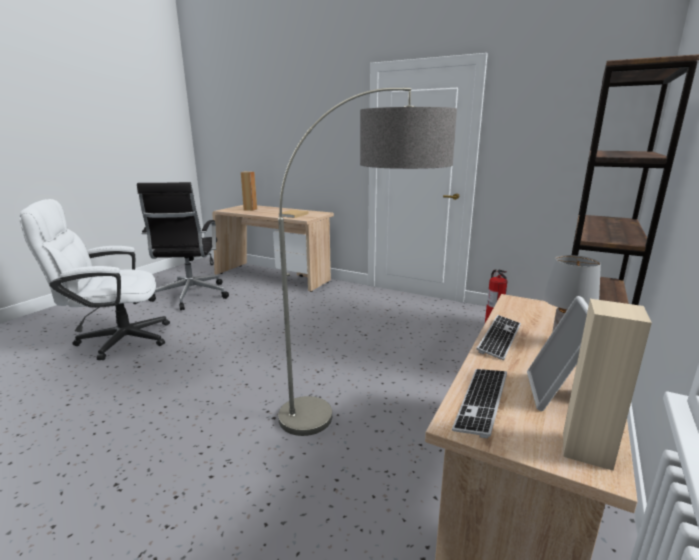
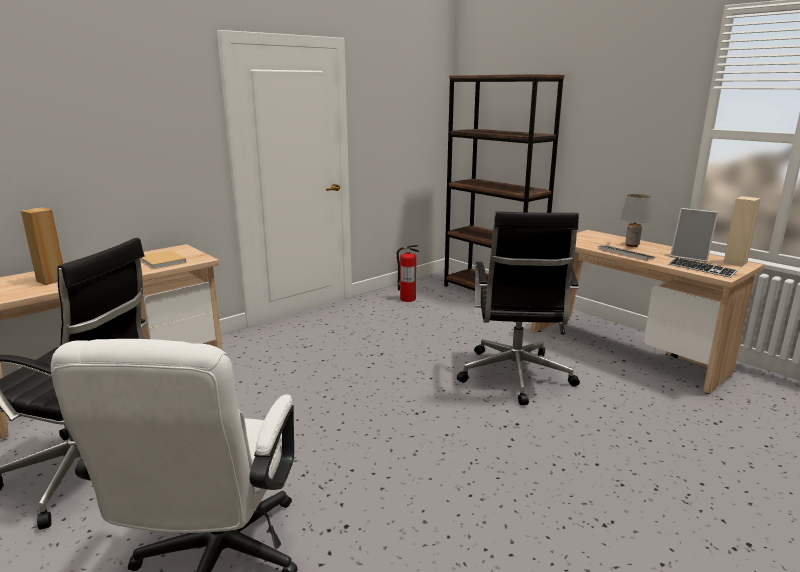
camera: 70 degrees left, 0 degrees up
(367, 406) = (515, 377): floor lamp -> black office chair

